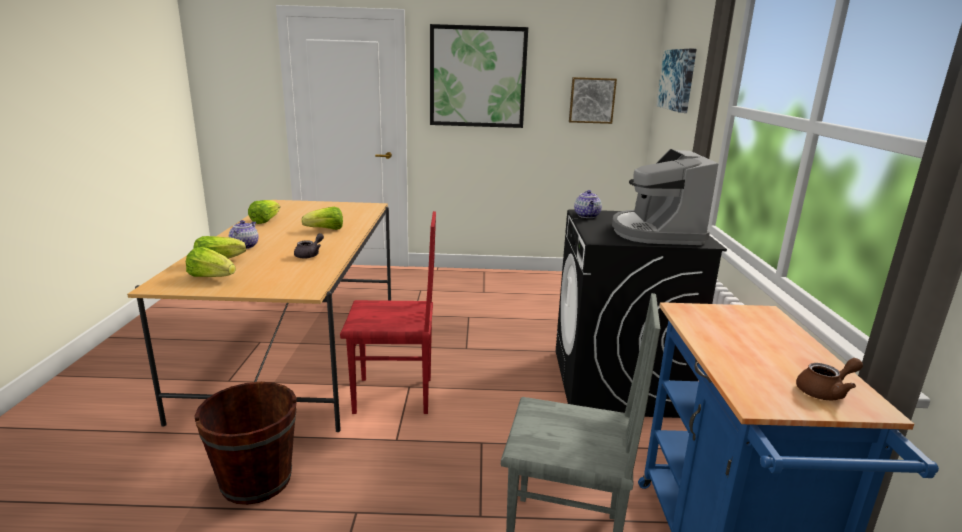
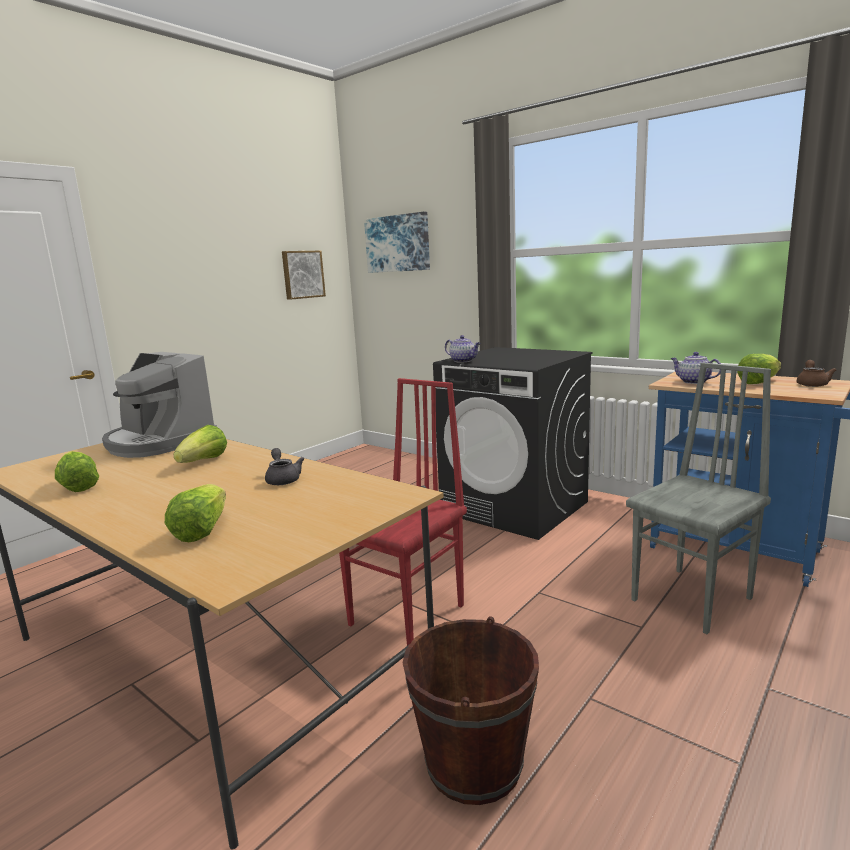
camera: 50 degrees left, 5 degrees down
(211, 277) = (261, 540): lettuce -> lettuce (758, 382)
(244, 246) = (165, 508): teapot -> teapot (693, 382)
(477, 77) = (186, 256): picture -> none
(656, 232) = (534, 356): coffee machine -> coffee machine (159, 442)

